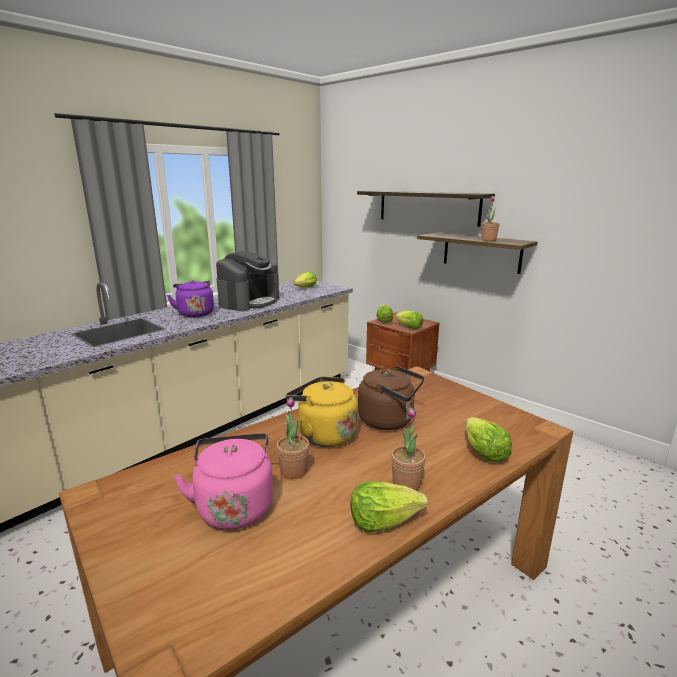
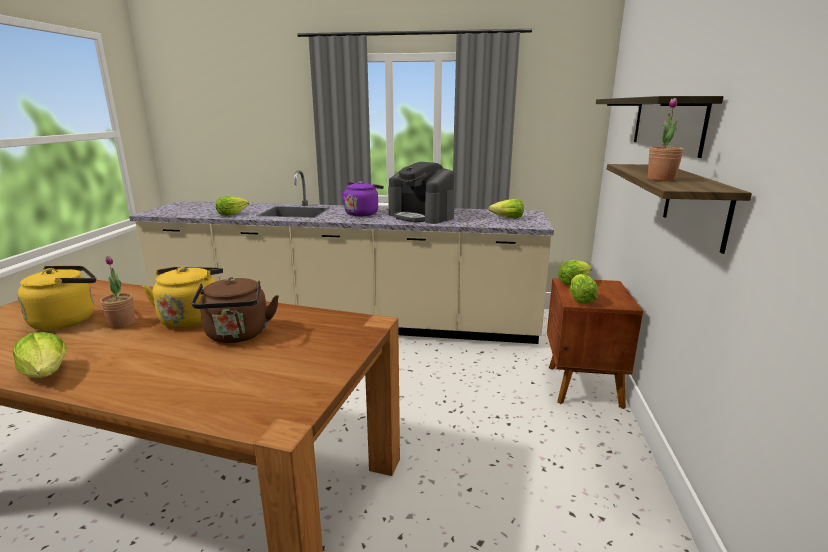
camera: 55 degrees right, 0 degrees up
(234, 505) = (68, 320): pink kettle -> yellow kettle
(249, 302) = (422, 216): coffee machine -> coffee machine turned 45 degrees clockwise
(406, 483) = (111, 369): potted plant -> none
(483, 452) = (191, 395): lettuce -> lettuce (232, 214)

